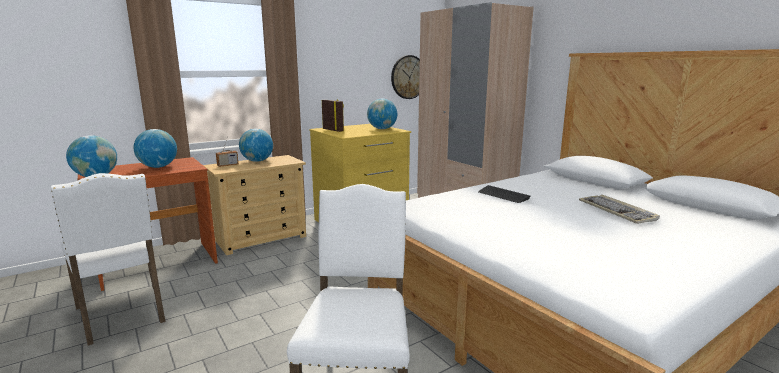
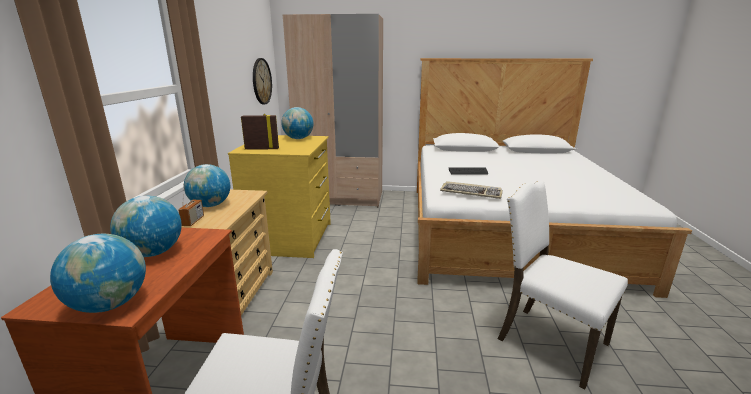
camera: 50 degrees left, 5 degrees up
(617, 211) = (527, 164): keyboard -> keyboard (471, 192)

